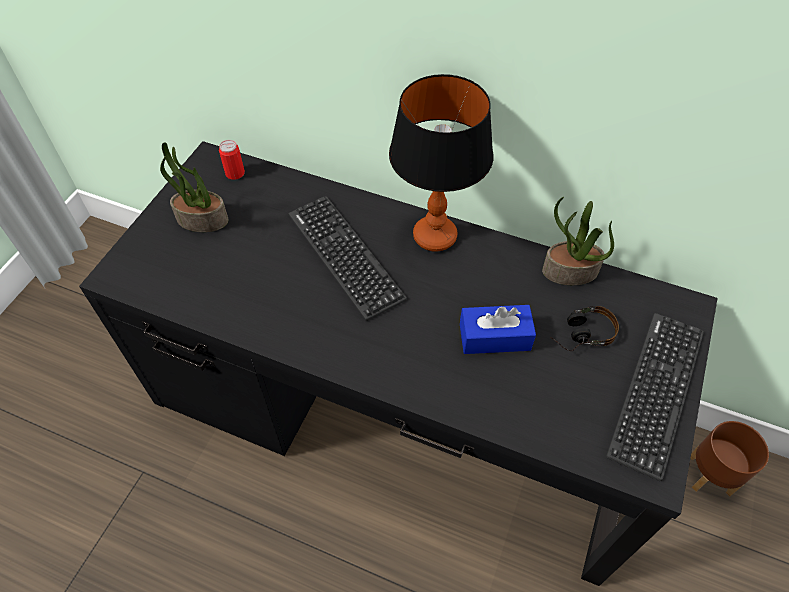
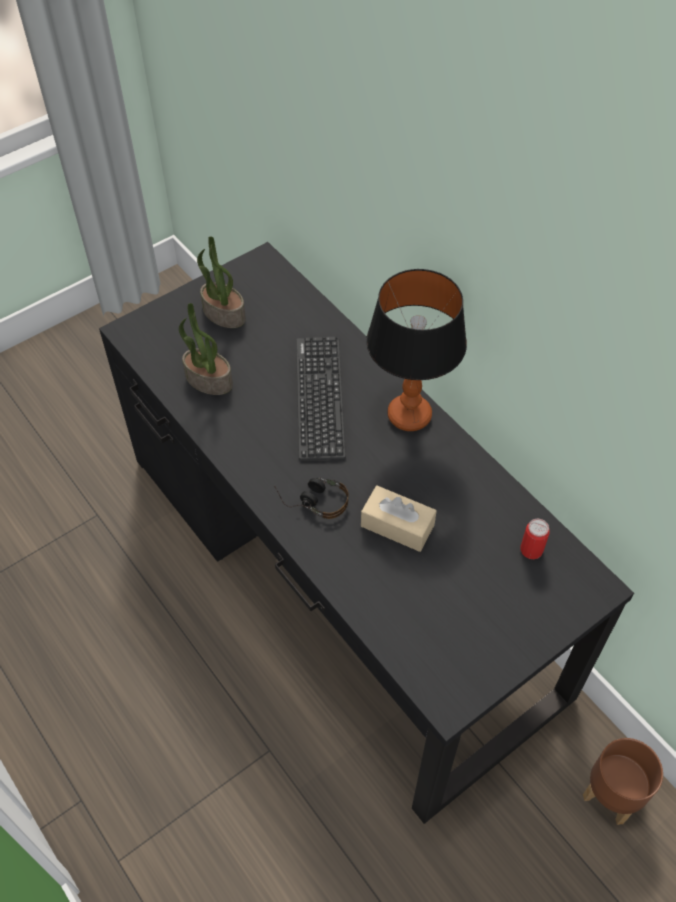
camera: 30 degrees right, 0 degrees up
(235, 173) = (276, 283): can -> can (531, 549)
(494, 337) = (397, 525): blue tissue box -> beige tissue box
(569, 272) = (508, 503): potted plant -> potted plant (207, 380)
(579, 334) = (473, 560): headphones -> headphones (312, 500)
(656, 392) = (505, 640): keyboard -> none

